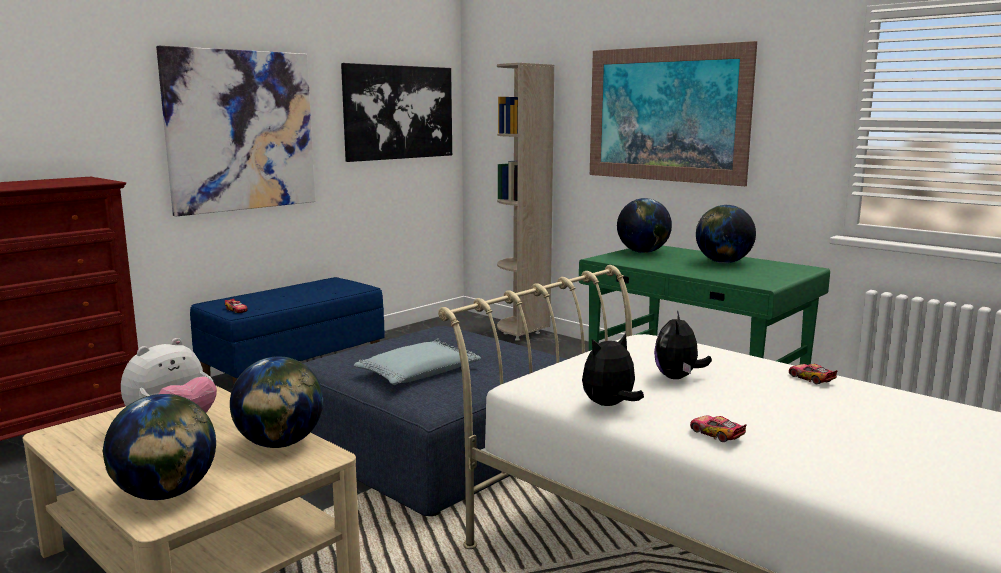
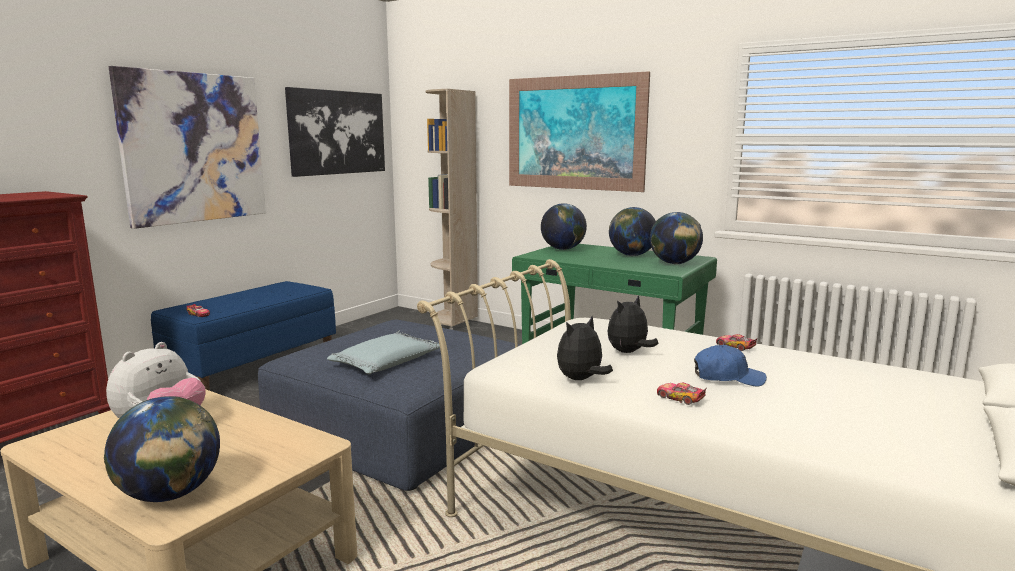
camera: 10 degrees left, 0 degrees up
(280, 444) = (274, 436): globe -> globe (674, 263)
(678, 378) = (629, 352): plush toy -> plush toy turned 45 degrees clockwise
(784, 414) = (727, 377): none -> blue cap

